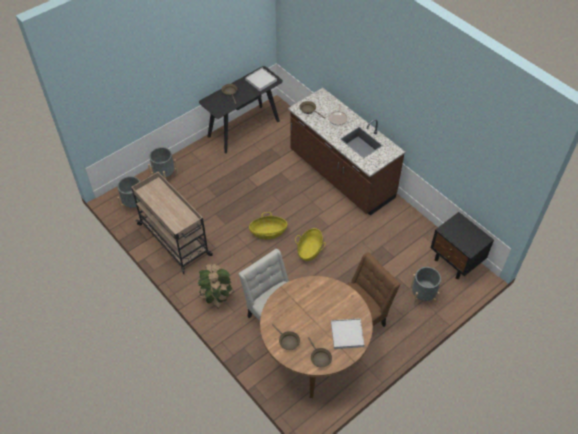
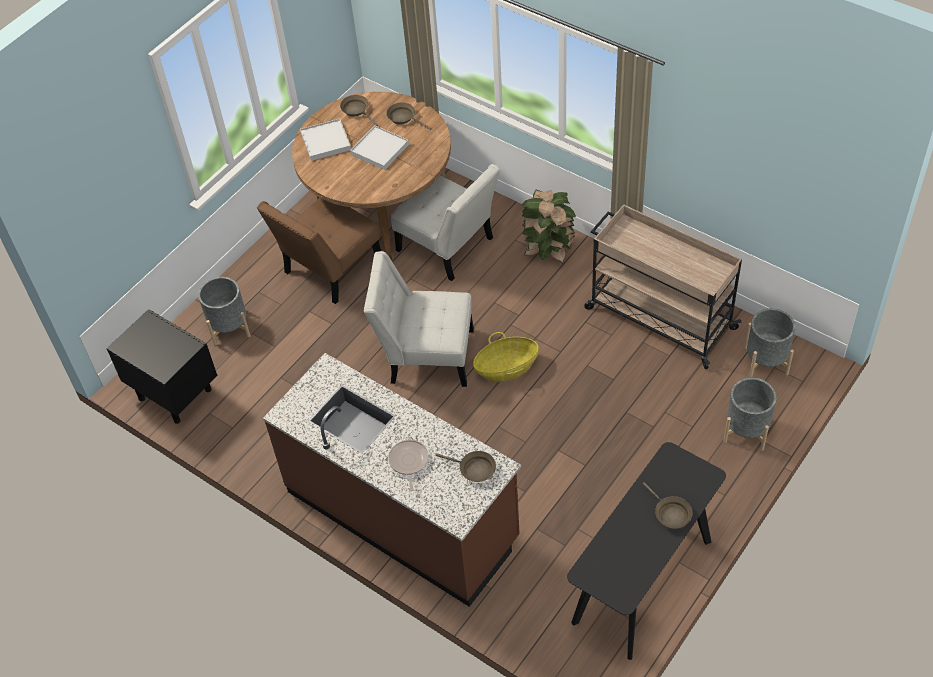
camera: 170 degrees right, 0 degrees up
(261, 80) = (616, 566): white tray -> white tray (380, 150)
(309, 250) = (426, 355): basket -> white chair

